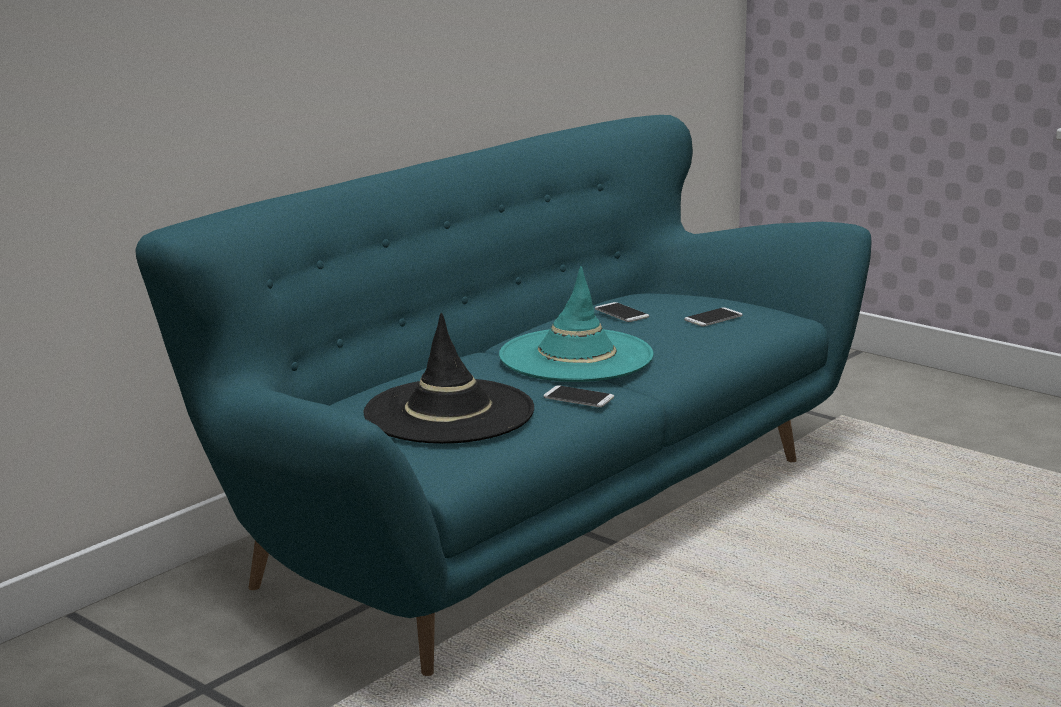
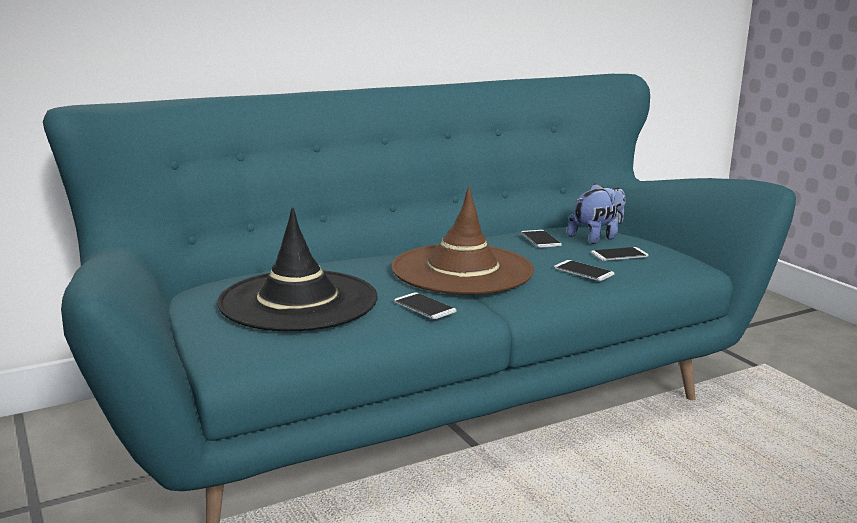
camera: 20 degrees right, 0 degrees up
(576, 356) = (462, 270): turquoise hat -> brown hat
(674, 303) = (597, 237): none -> plush toy
(695, 340) = (583, 271): none -> phone

